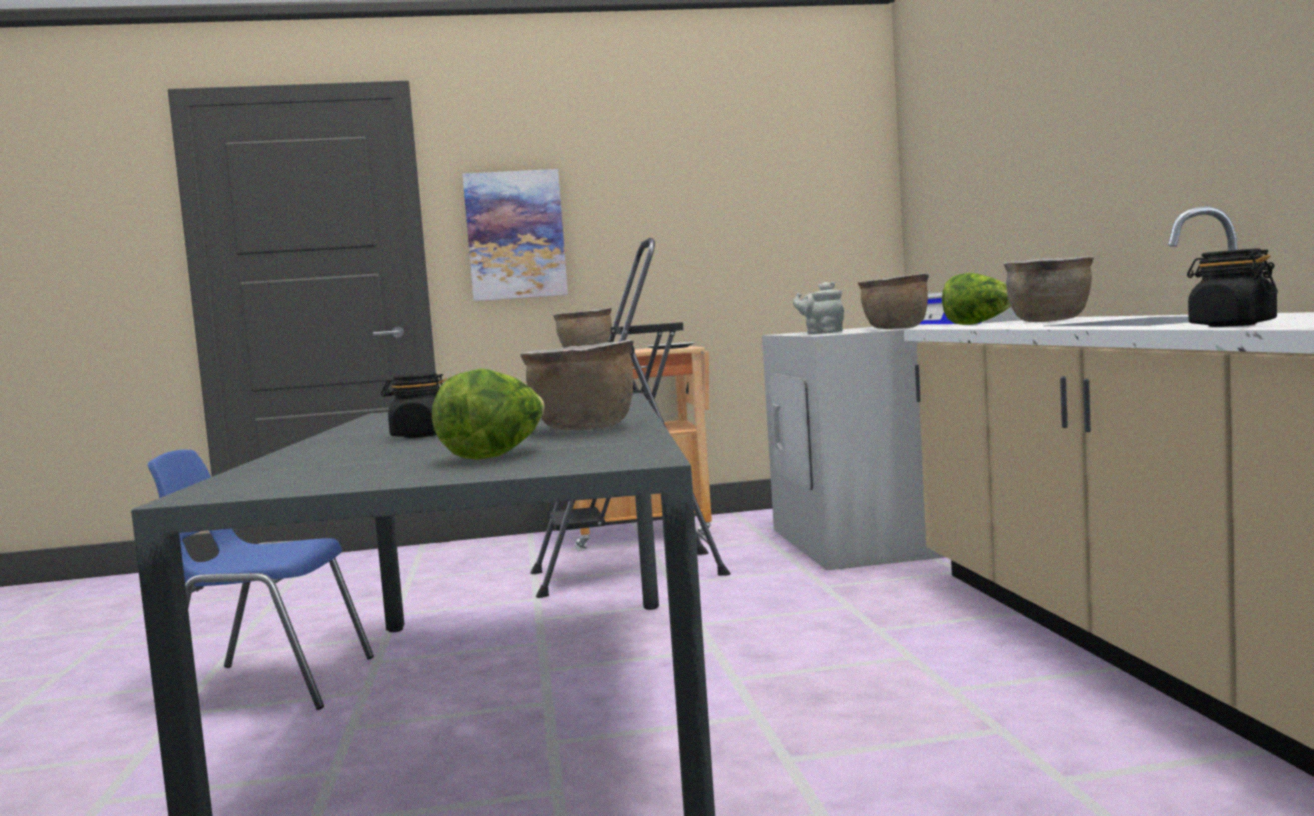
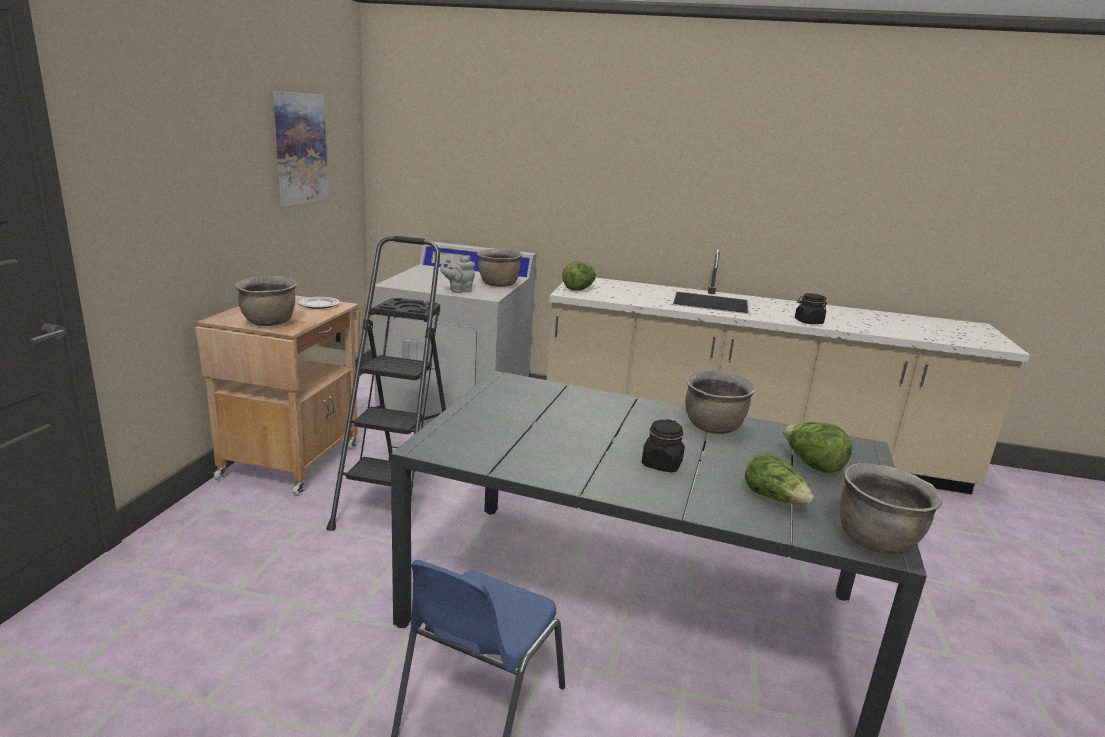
camera: 70 degrees left, 15 degrees up
(351, 459) = (774, 498): none -> lettuce
(515, 235) = (152, 199): picture -> picture (300, 148)
(1050, 321) = (623, 290): brown cooking pot -> brown cooking pot (876, 541)

